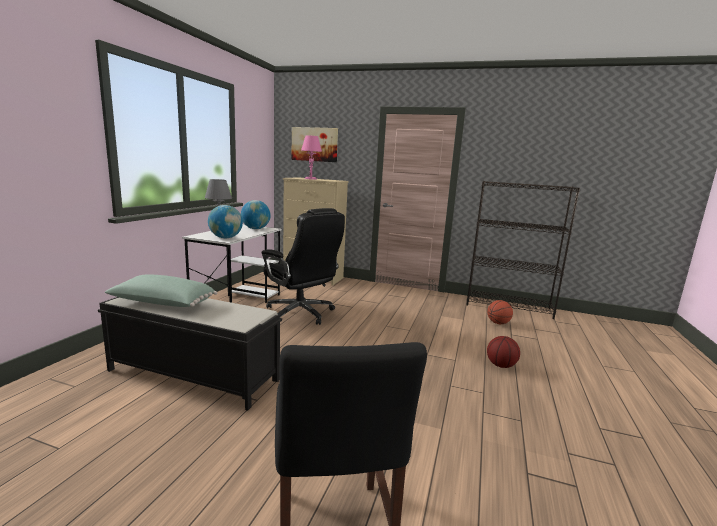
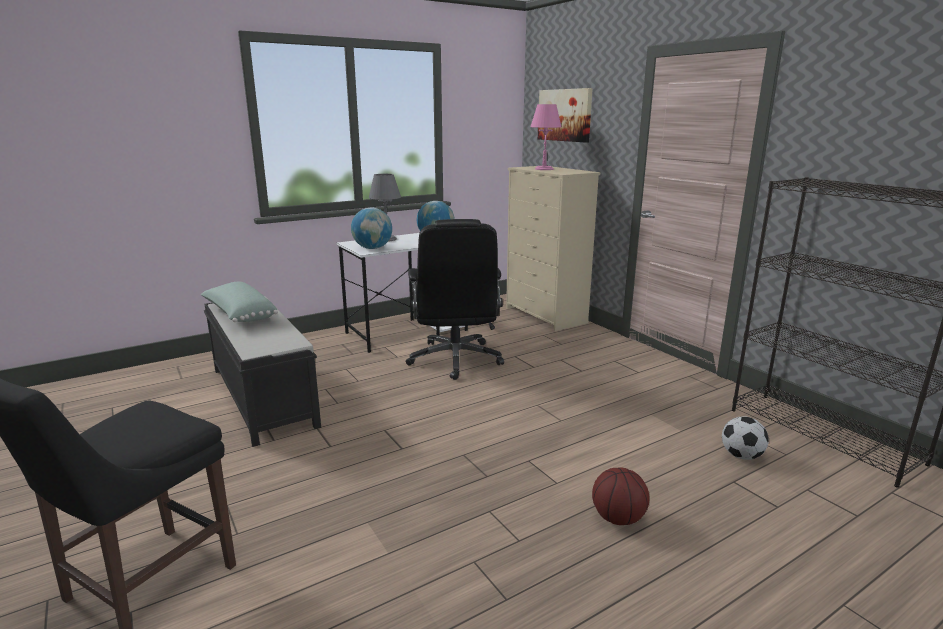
camera: 40 degrees right, 5 degrees up
(498, 323) = (741, 456): basketball -> football

